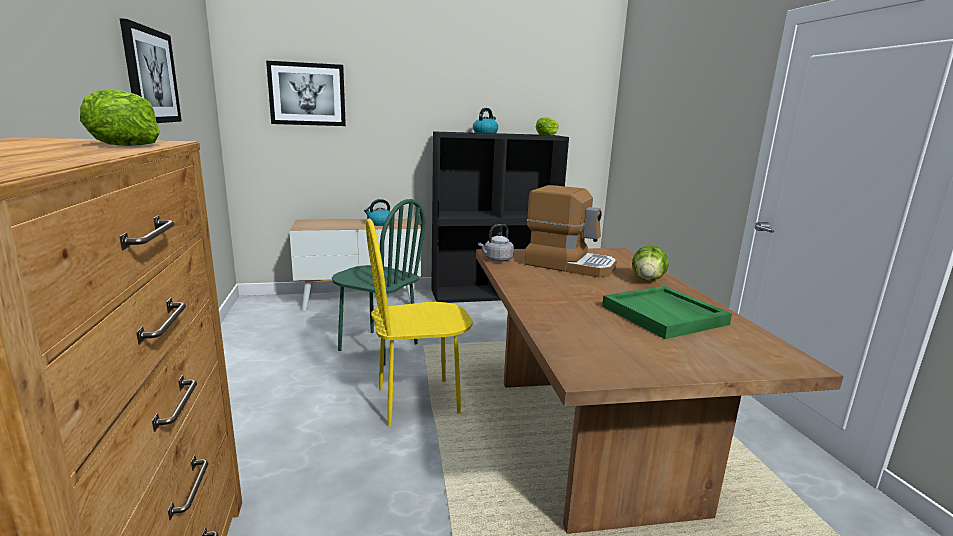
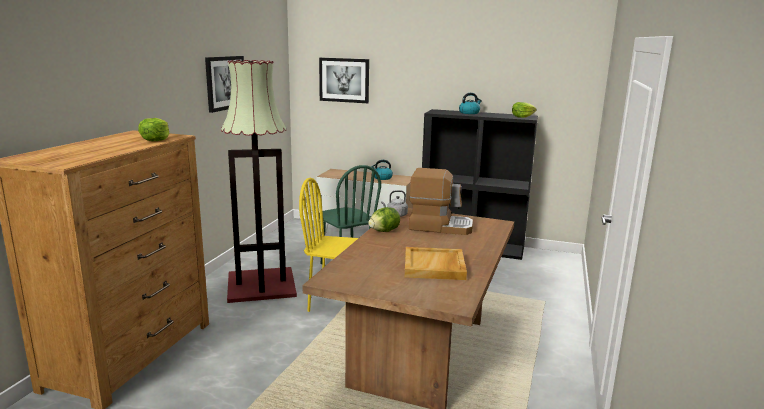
camera: 30 degrees right, 0 degrees up
(278, 403) = (262, 284): none -> floor lamp
(569, 265) = (440, 226): coffee machine -> coffee machine turned 45 degrees counterclockwise
(647, 280) = (475, 245): lettuce -> lettuce (384, 231)
(665, 315) = (434, 266): green tray -> beige tray

